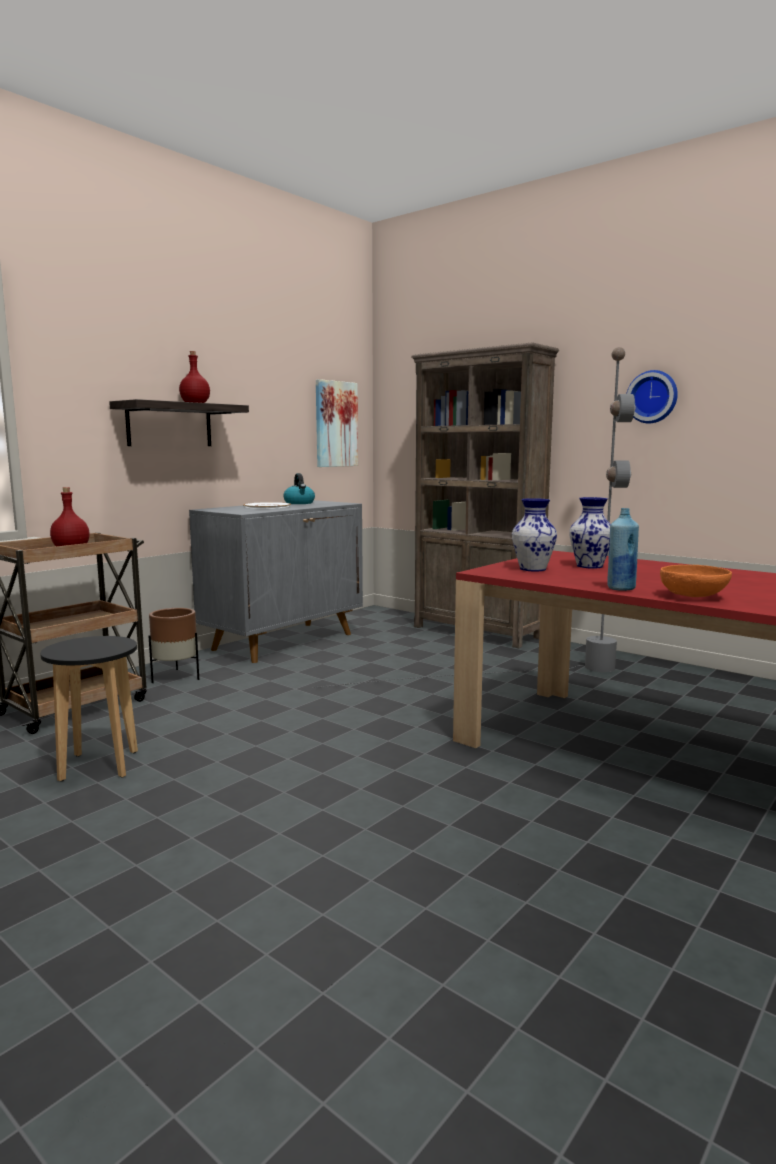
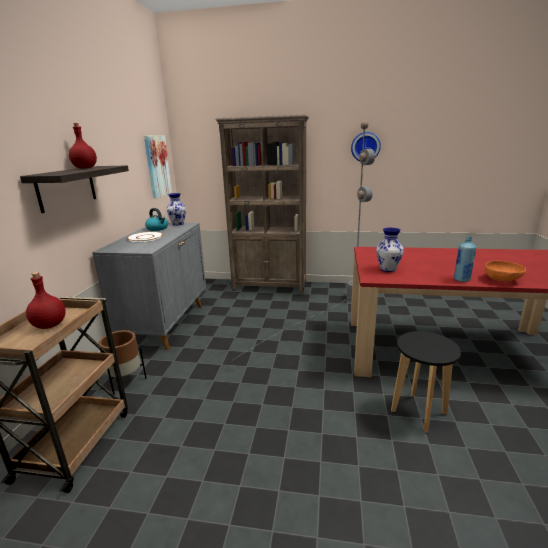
camera: 30 degrees left, 10 degrees up
(98, 766) = (169, 500): black stool -> black stool (418, 413)
(590, 566) = (405, 260): vase -> vase (178, 224)

